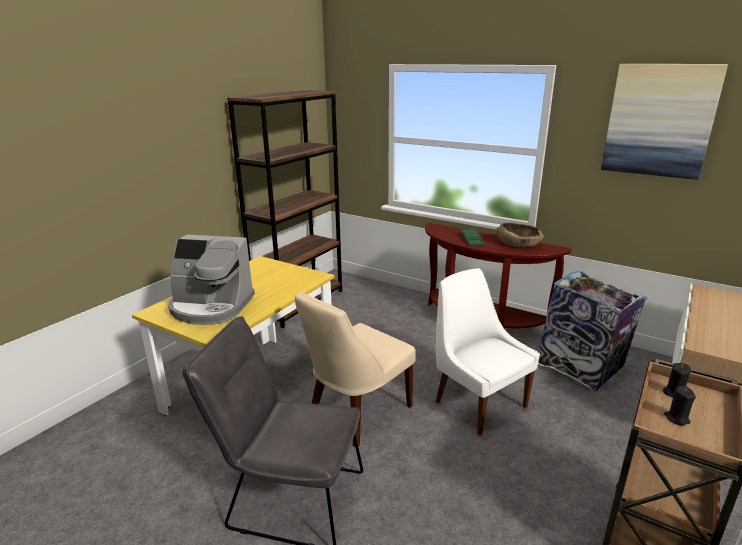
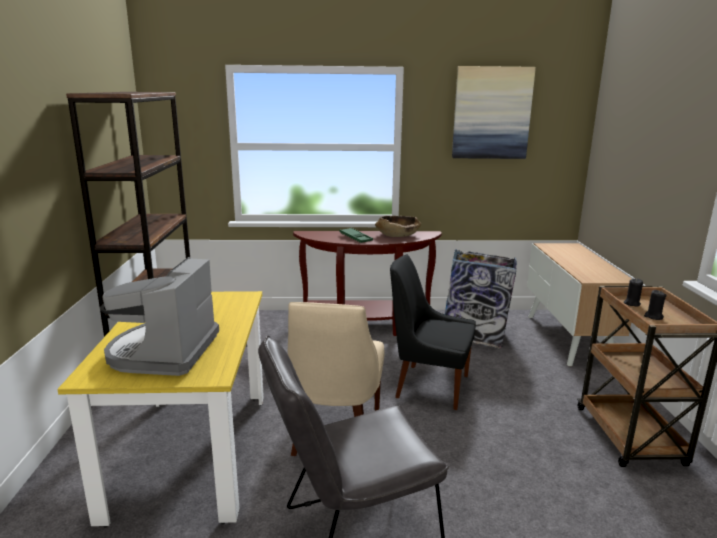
camera: 35 degrees left, 5 degrees down
(211, 307) = (163, 352): coffee machine -> coffee machine turned 120 degrees clockwise
(478, 402) = (429, 386): white chair -> black chair

